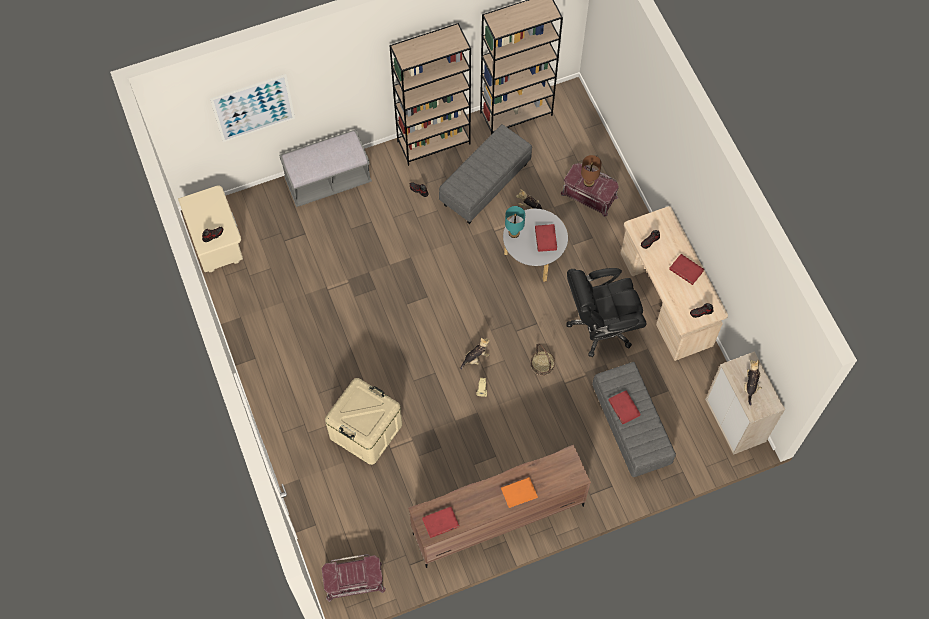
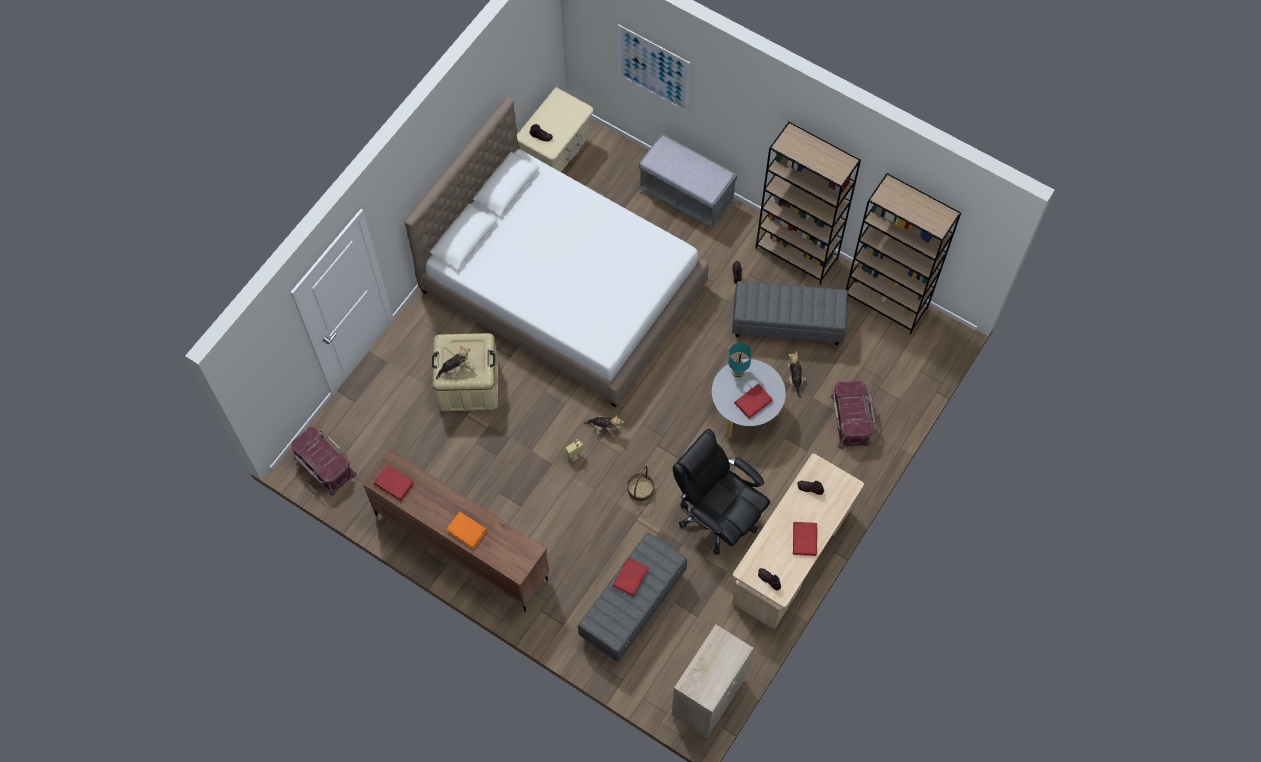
camera: 55 degrees right, 0 degrees up
(336, 312) = (563, 287): none -> white bed
(588, 182) = (852, 405): brown table lamp -> none
(750, 385) = (713, 665): plush toy -> plush toy (455, 369)

